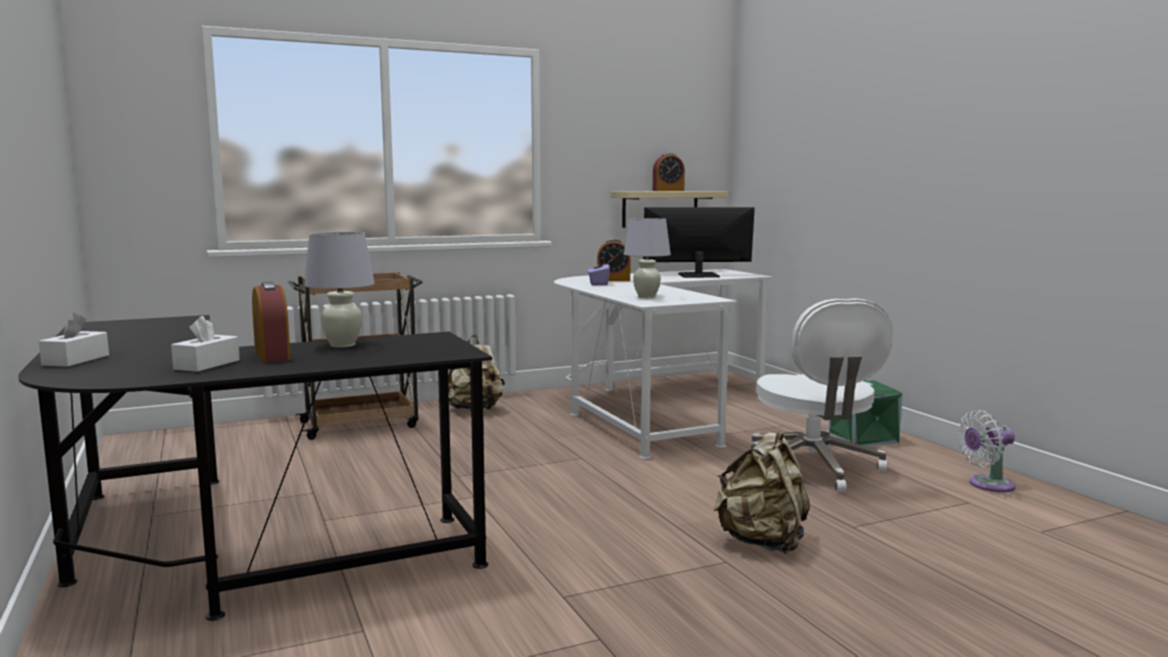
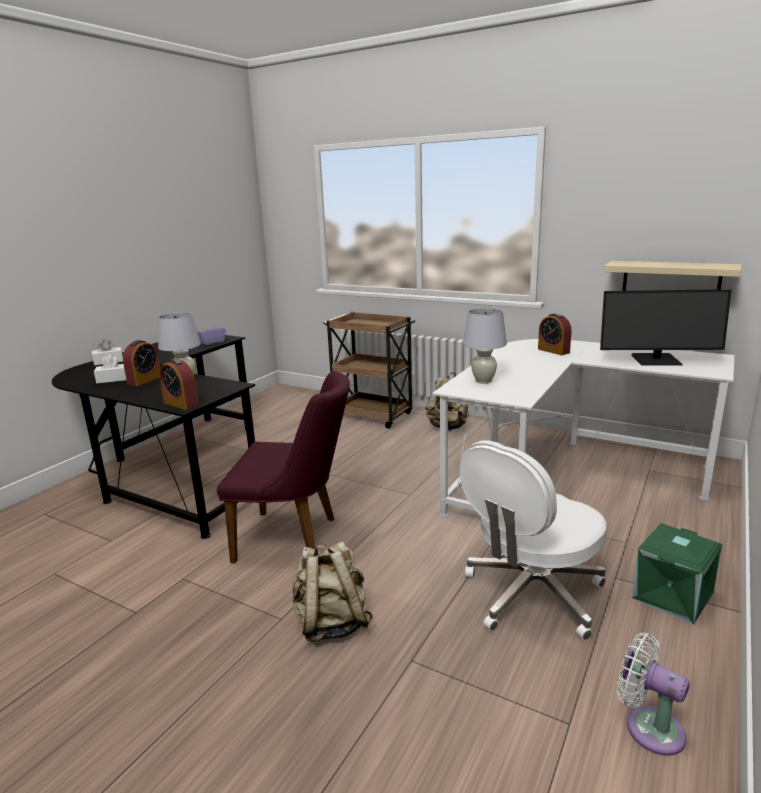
camera: 55 degrees right, 10 degrees up
(578, 521) = (296, 538): none -> purple chair
(598, 284) = (522, 353): purple tissue box -> purple tissue box (212, 342)
(668, 191) = (675, 263): alarm clock -> alarm clock (181, 404)
(698, 275) = (656, 360): monitor -> monitor turned 135 degrees clockwise

